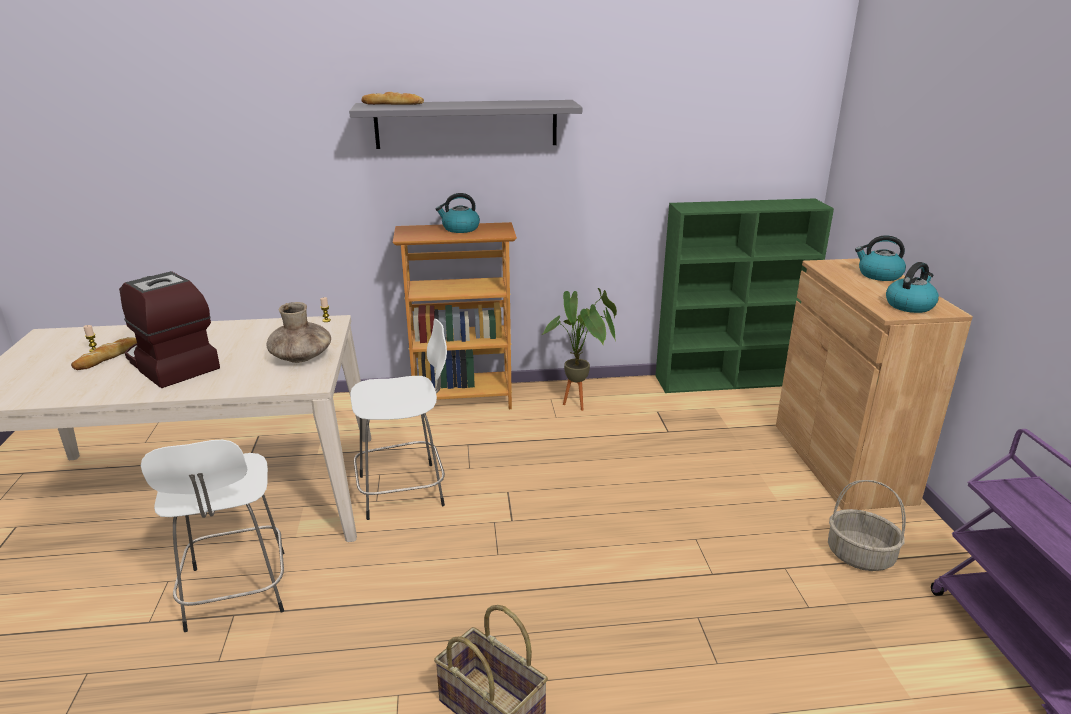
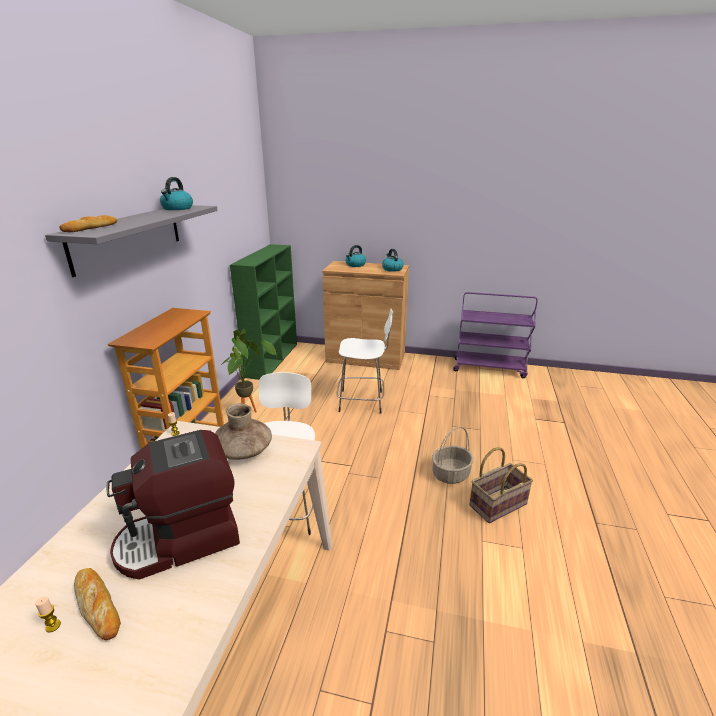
camera: 70 degrees left, 0 degrees up
(236, 593) = (360, 628): white stool -> white stool (363, 401)
(460, 229) = (160, 323): kettle -> kettle (177, 208)
(859, 556) = (428, 377): basket -> basket (450, 474)

